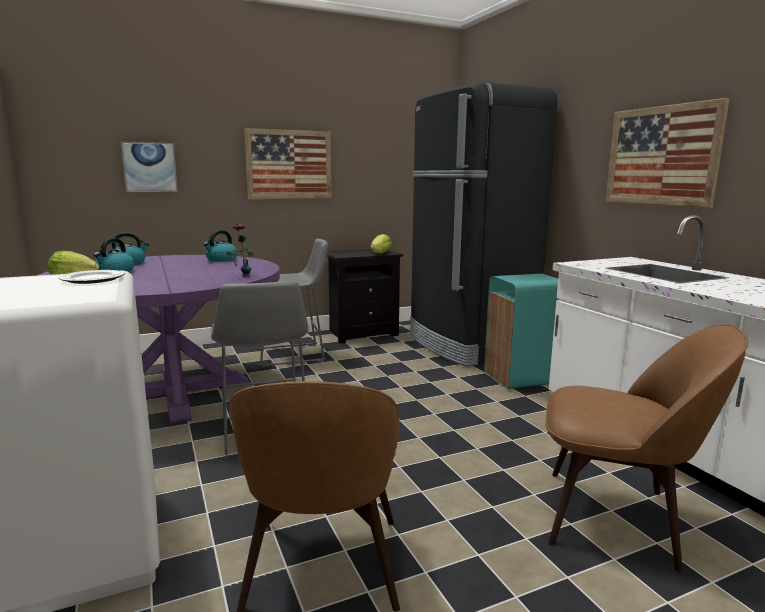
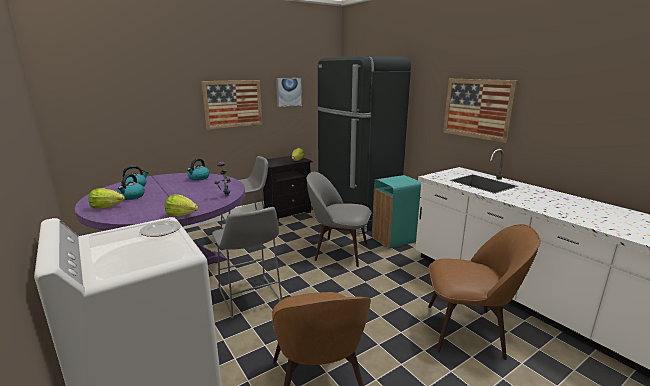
camera: 10 degrees left, 5 degrees up
(150, 167) = (136, 112): picture -> picture (289, 92)
(165, 290) = (181, 215): none -> lettuce
(425, 386) = (339, 251): none -> grey chair

